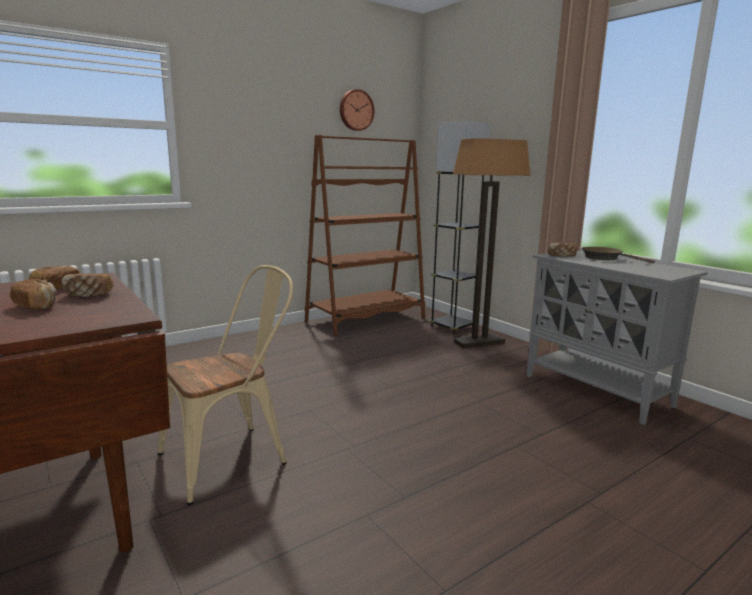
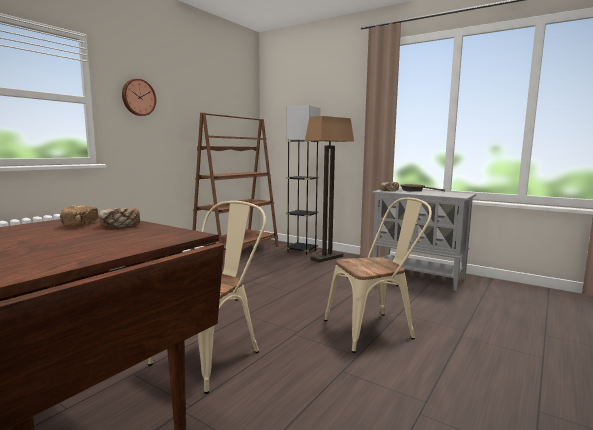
camera: 20 degrees left, 5 degrees down
(37, 306) = (91, 235): bread -> none
(355, 110) = (220, 96): wall clock -> wall clock (138, 97)
(462, 463) = (375, 329): none -> beige chair

